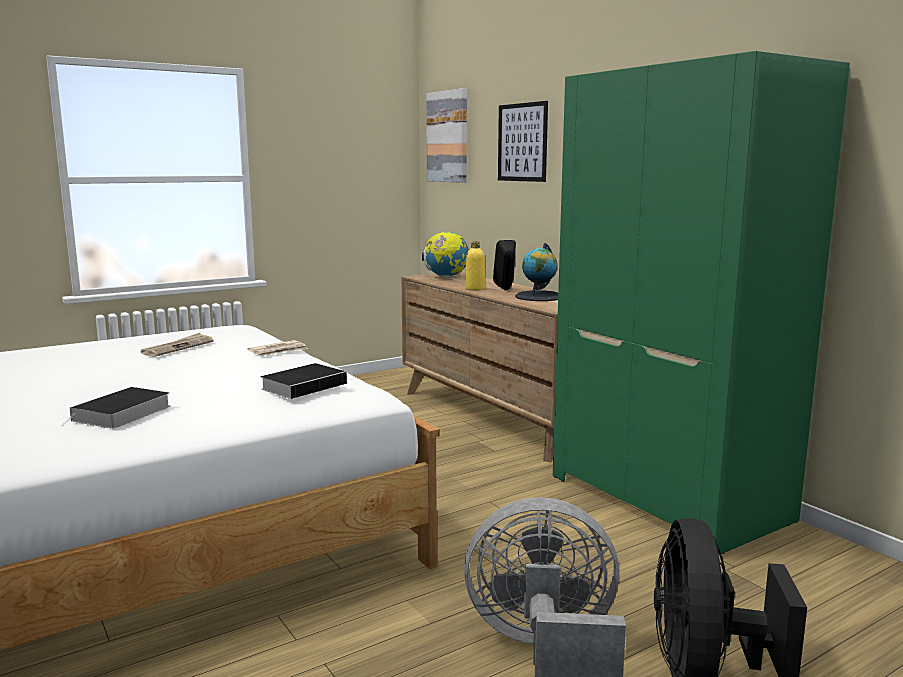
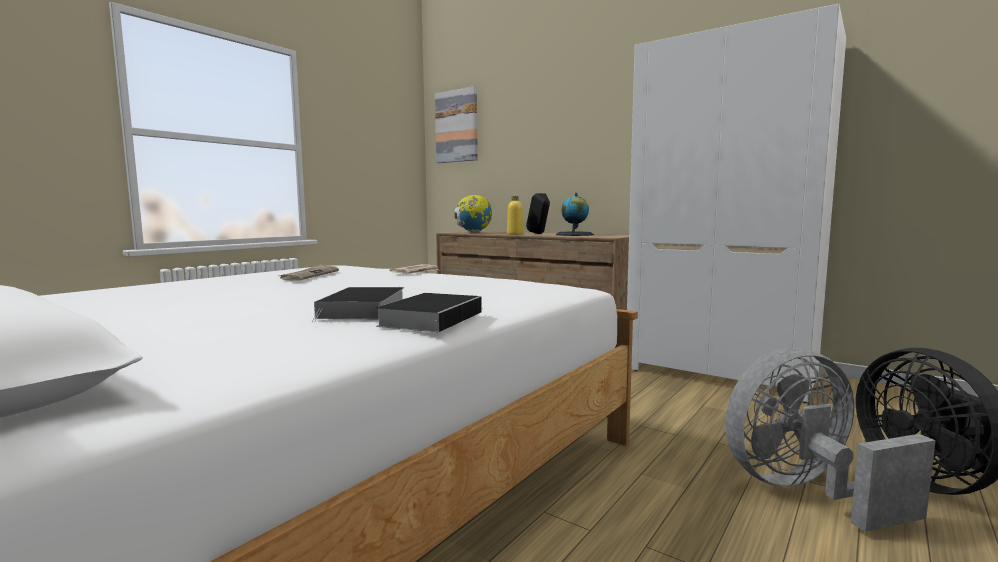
camera: 20 degrees left, 5 degrees down
(305, 385) = (509, 282): book -> book (432, 318)
(522, 142) = (536, 123): picture -> none
(670, 498) = (722, 371): green wardrobe -> white wardrobe

